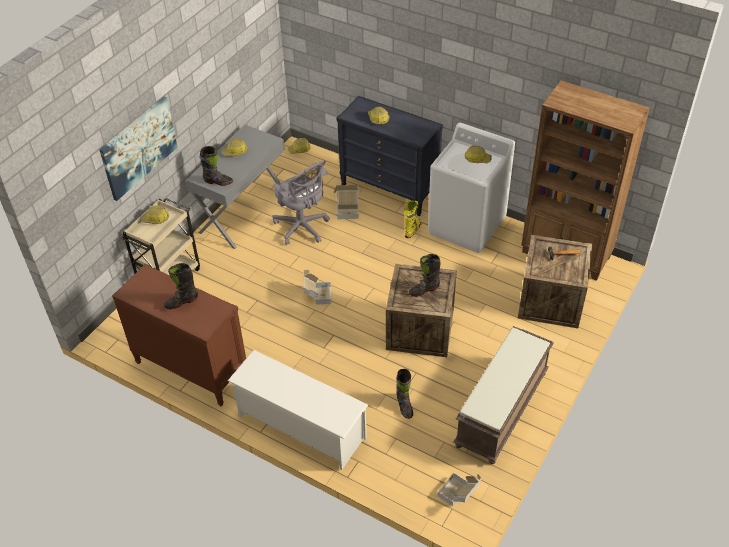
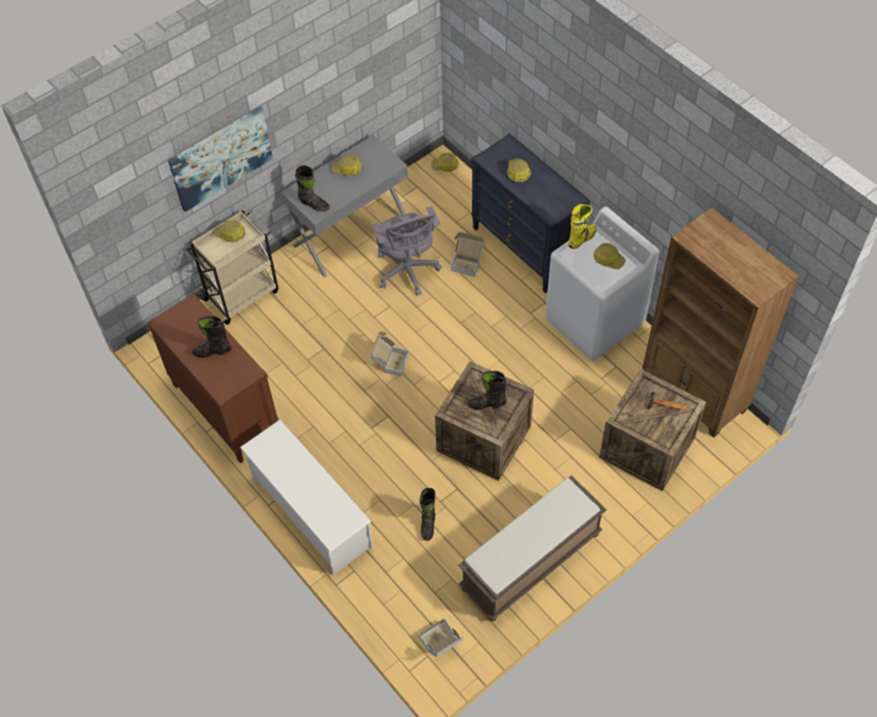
camera: 20 degrees right, 10 degrees up
(412, 230) = (529, 309): yellow boot -> yellow boot (582, 239)

